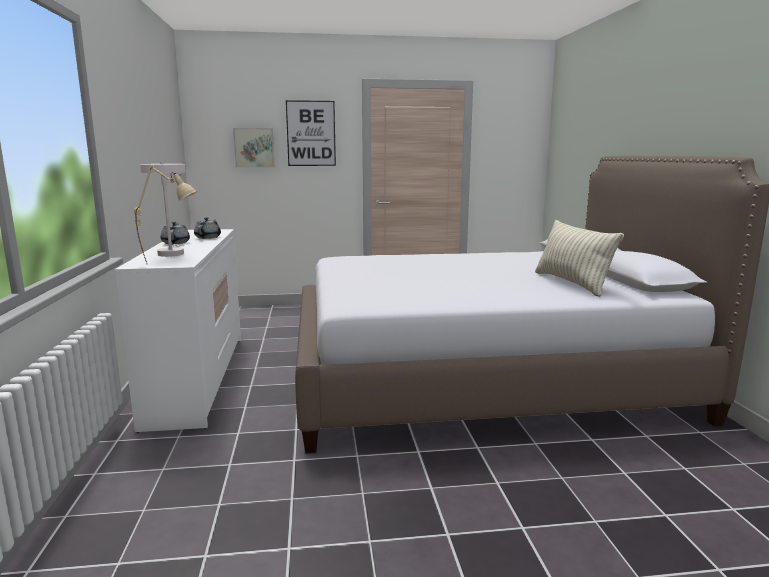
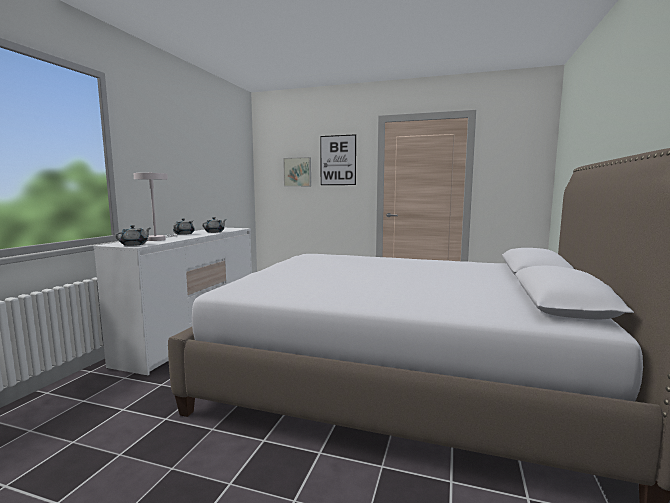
camera: 25 degrees right, 5 degrees down
(171, 263) = (134, 244): beige table lamp -> grey teapot
(571, 283) = (472, 295): pillow -> none

